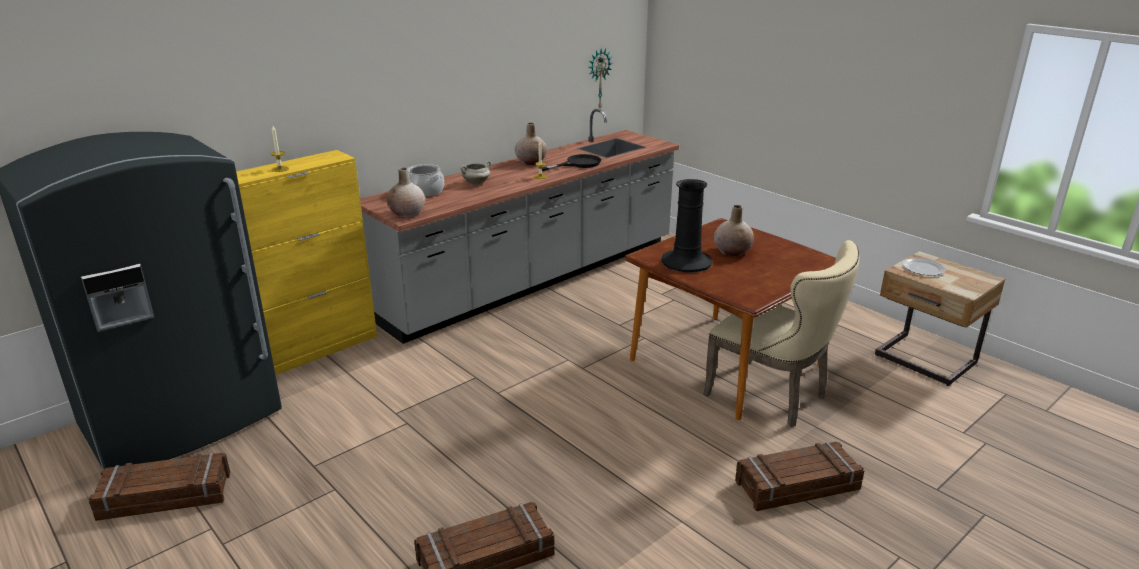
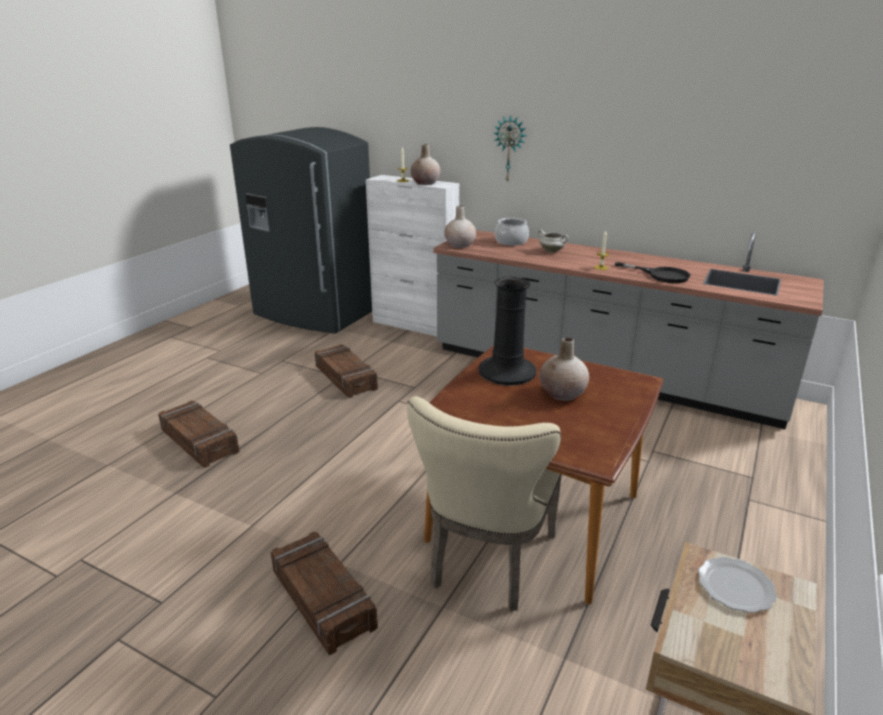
camera: 70 degrees right, 0 degrees up
(165, 497) = (244, 332): crate -> crate (345, 378)
(319, 348) = (415, 325): yellow cabinet -> white cabinet
(531, 162) = (636, 259): beige vase -> beige vase (425, 183)
(598, 78) = (787, 200): wall clock -> wall clock (510, 149)

